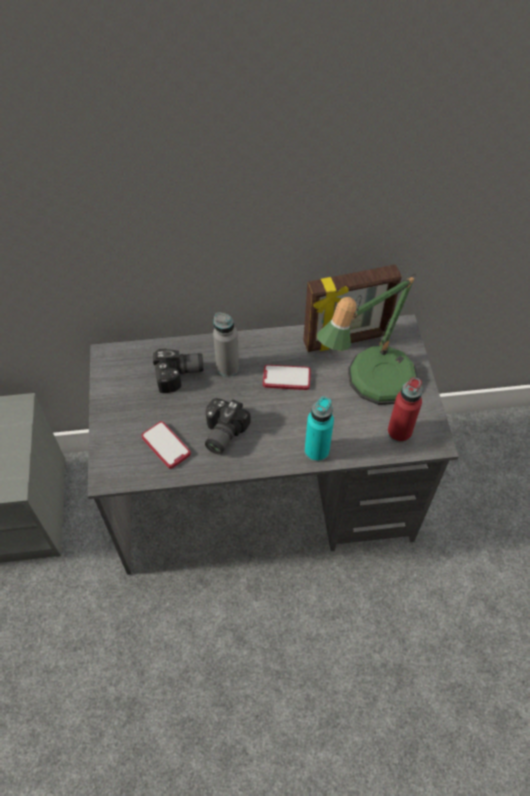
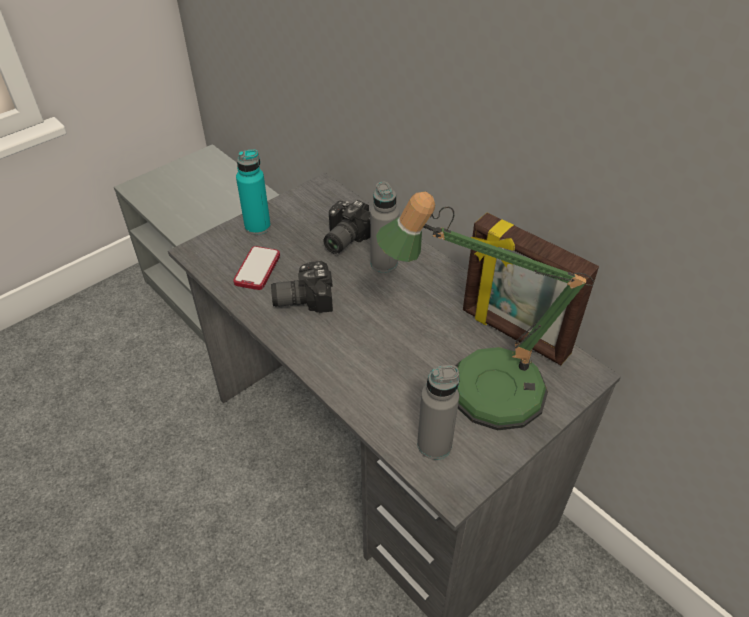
camera: 55 degrees right, 10 degrees down
(180, 375) = (343, 238): camera -> camera turned 75 degrees clockwise
(286, 378) = (413, 311): phone -> none
(316, 451) = (343, 381): turquoise bottle -> turquoise bottle (257, 227)
(399, 432) = (434, 445): red bottle -> grey bottle

